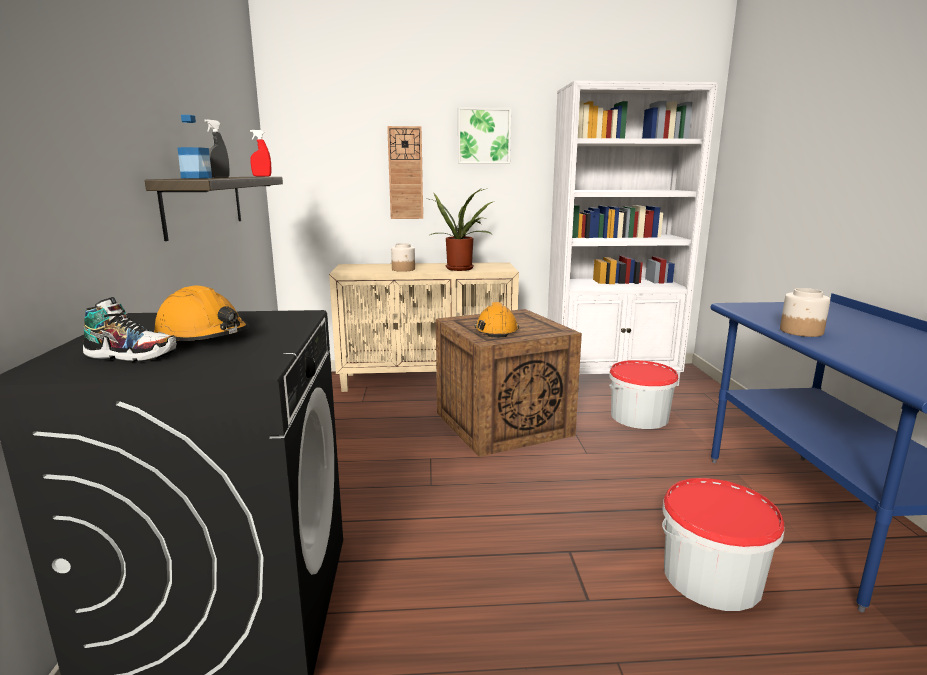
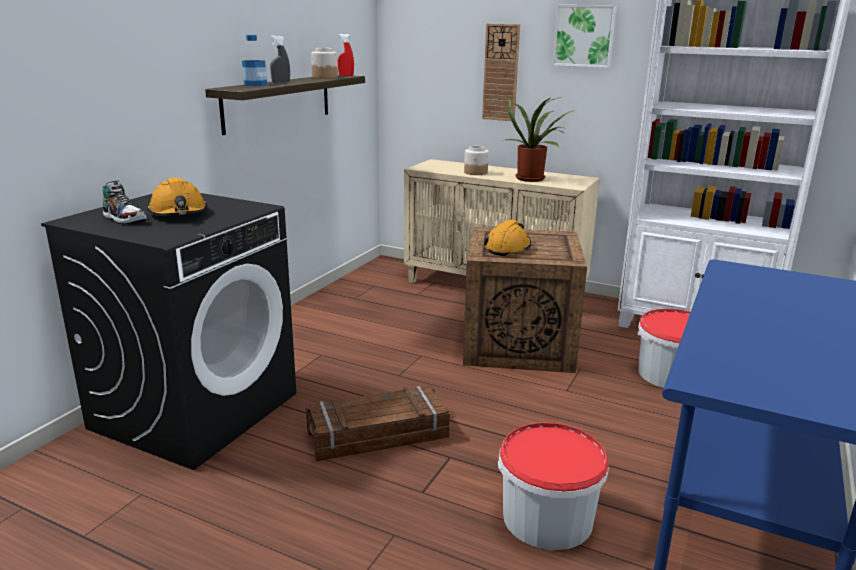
camera: 30 degrees right, 5 degrees up
(479, 556) = (378, 435): none -> crate
(800, 331) = (725, 305): jar -> jar (325, 77)

